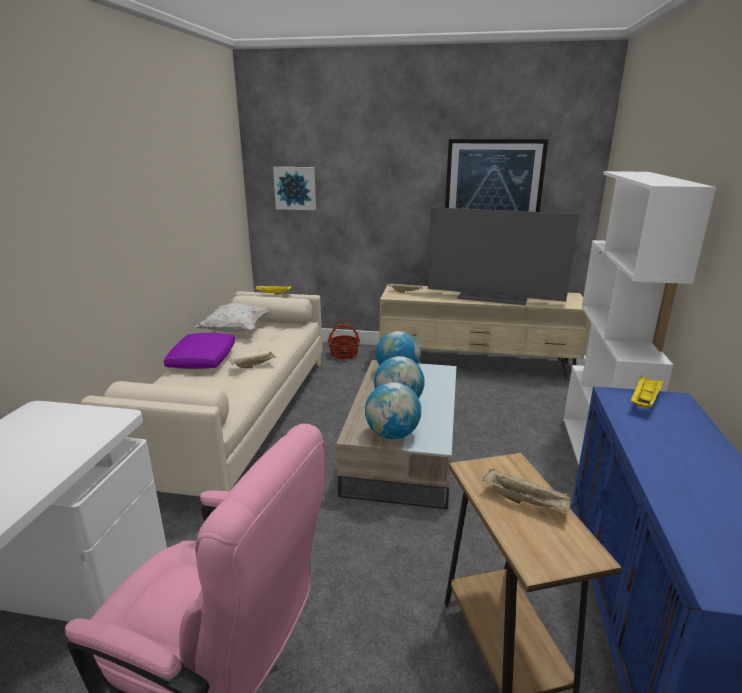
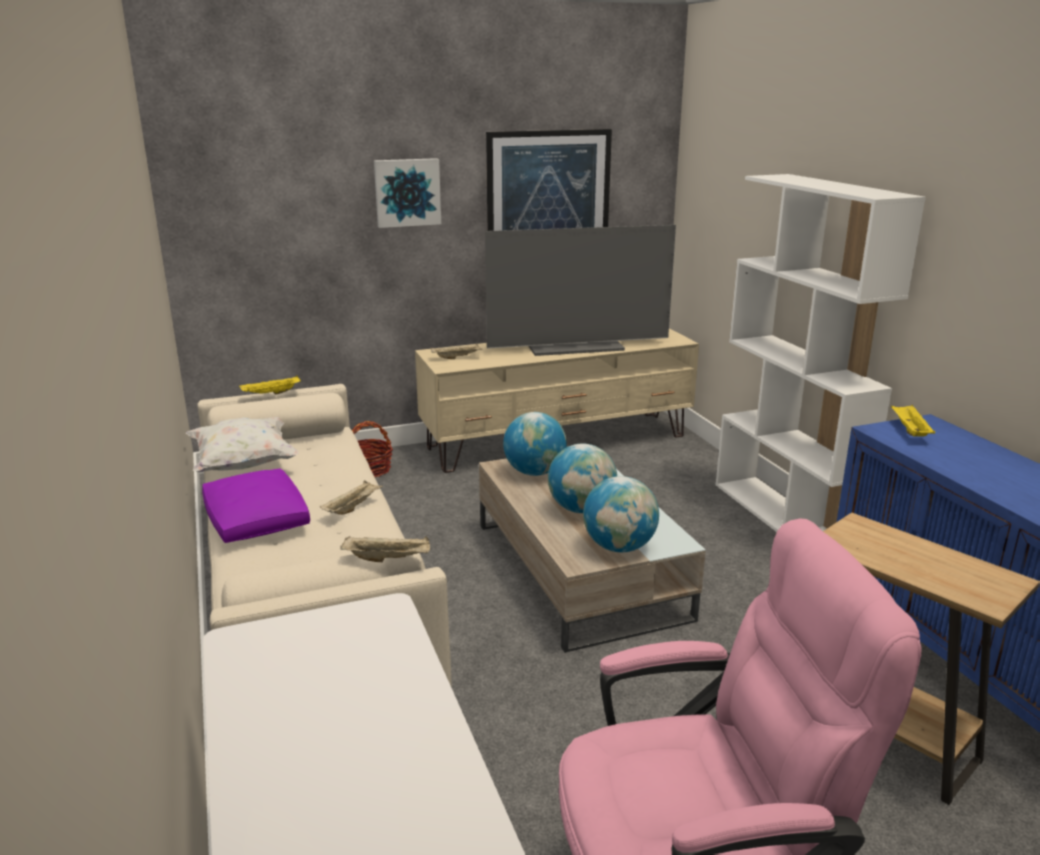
camera: 30 degrees left, 0 degrees up
(295, 188) = (253, 217): picture -> picture (407, 192)
(526, 502) = (914, 554): beige tray -> beige tray (388, 559)

